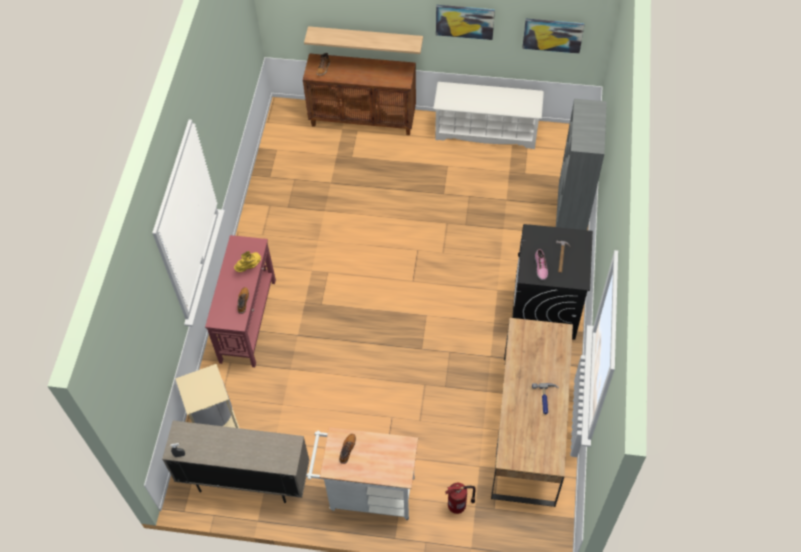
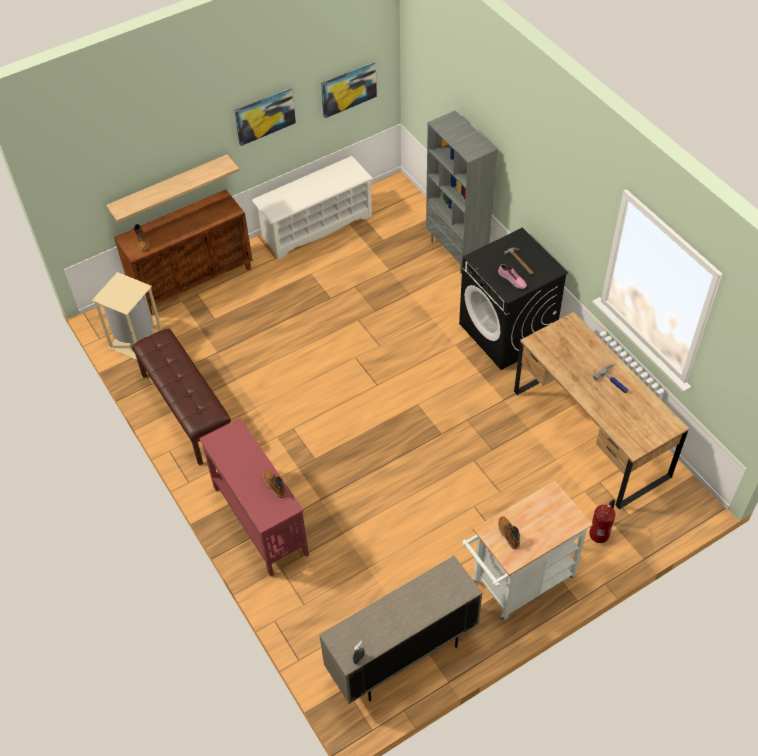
camera: 40 degrees left, 5 degrees down
(213, 420) = (317, 629): beige trash can -> beige trash can (135, 341)
(249, 266) = (248, 452): yellow boot -> none
(273, 211) = (186, 410): none -> brown bench

